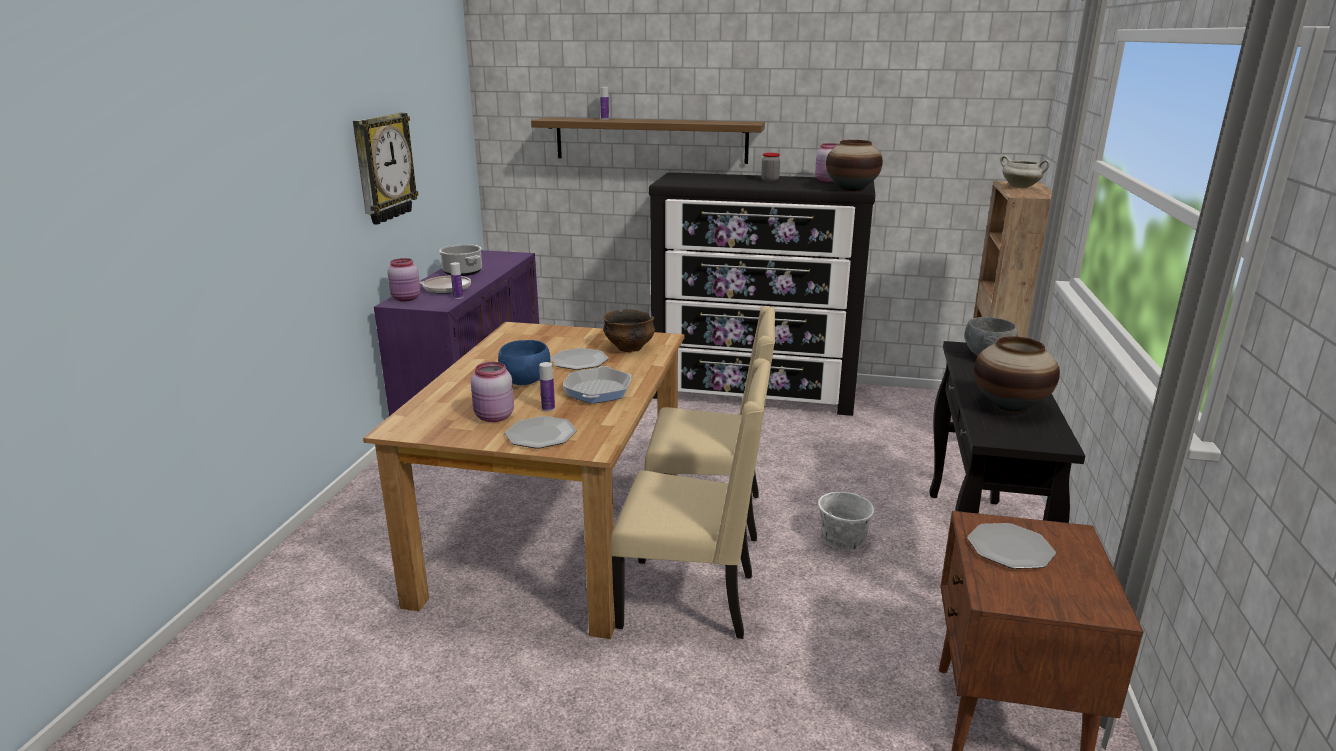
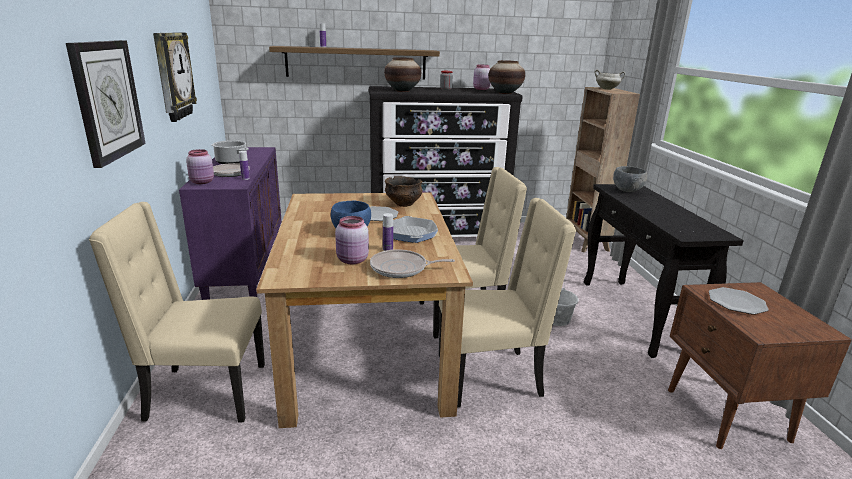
camera: 20 degrees left, 0 degrees up
(268, 208) = (107, 100): none -> wall clock
(346, 554) = (204, 393): none -> beige chair
(541, 434) = (401, 268): plate -> frying pan
(1009, 405) = (672, 216): vase -> vase (402, 91)

